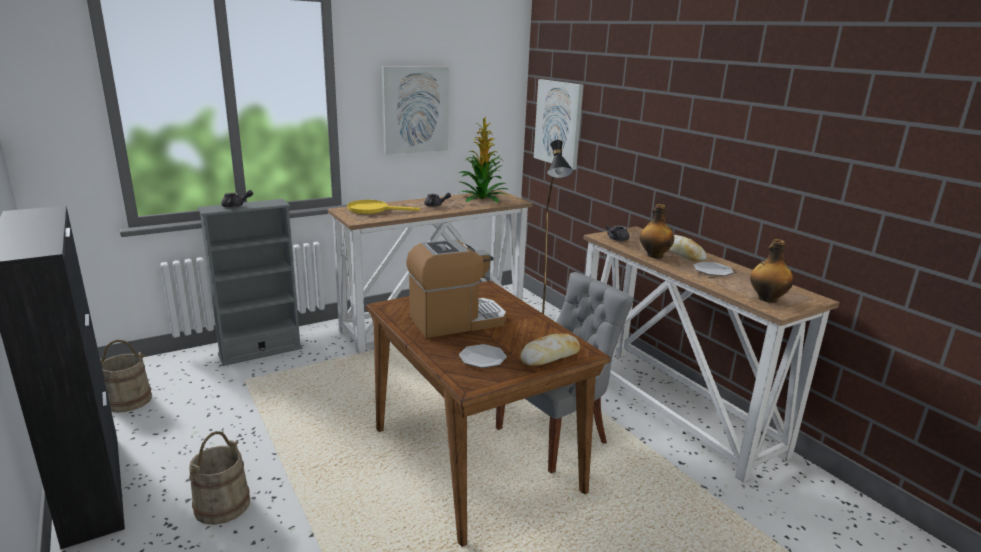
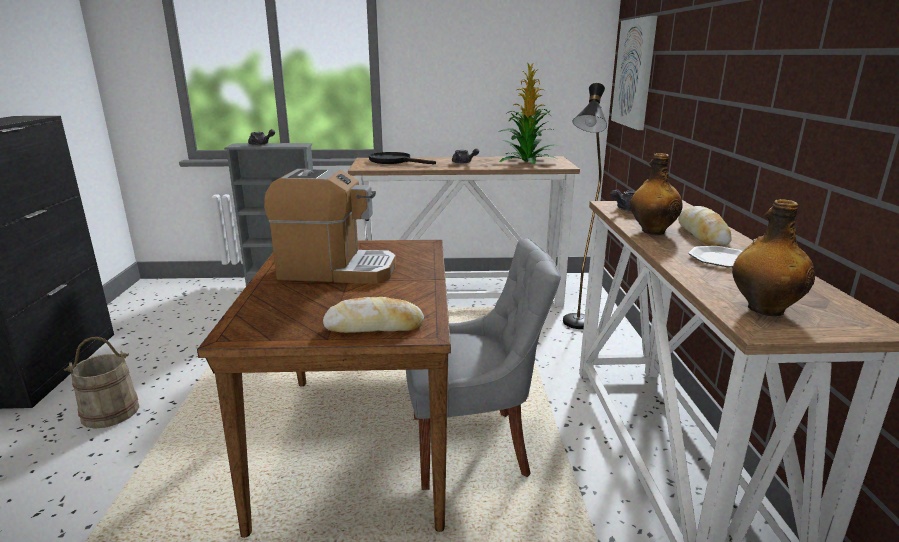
camera: 30 degrees right, 0 degrees up
(129, 400) = (155, 308): beige bucket -> none
(373, 210) = (395, 161): yellow frying pan -> black frying pan
(415, 110) = (467, 59): picture -> none
(482, 358) = (297, 311): plate -> none

